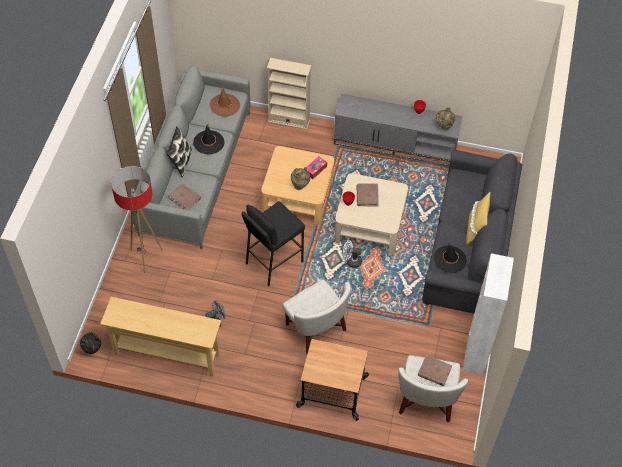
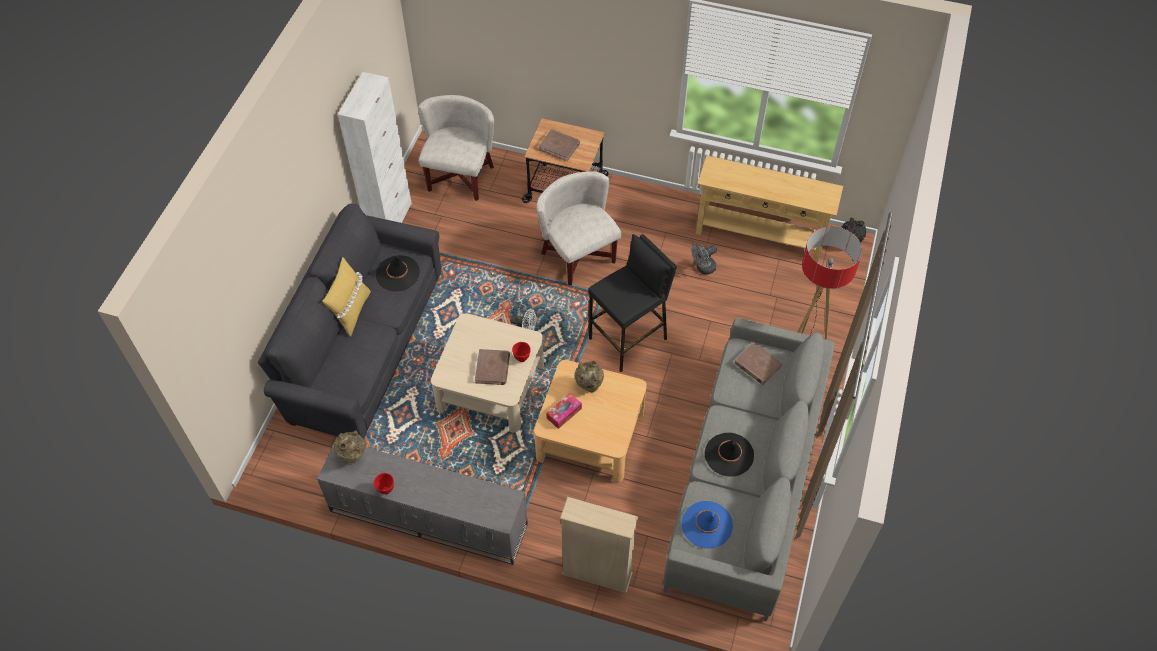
camera: 175 degrees left, 0 degrees up
(181, 162) = (769, 423): pillow -> none
(225, 105) = (707, 525): brown hat -> blue hat
(434, 371) = (450, 147): brown book -> brown book (559, 146)

